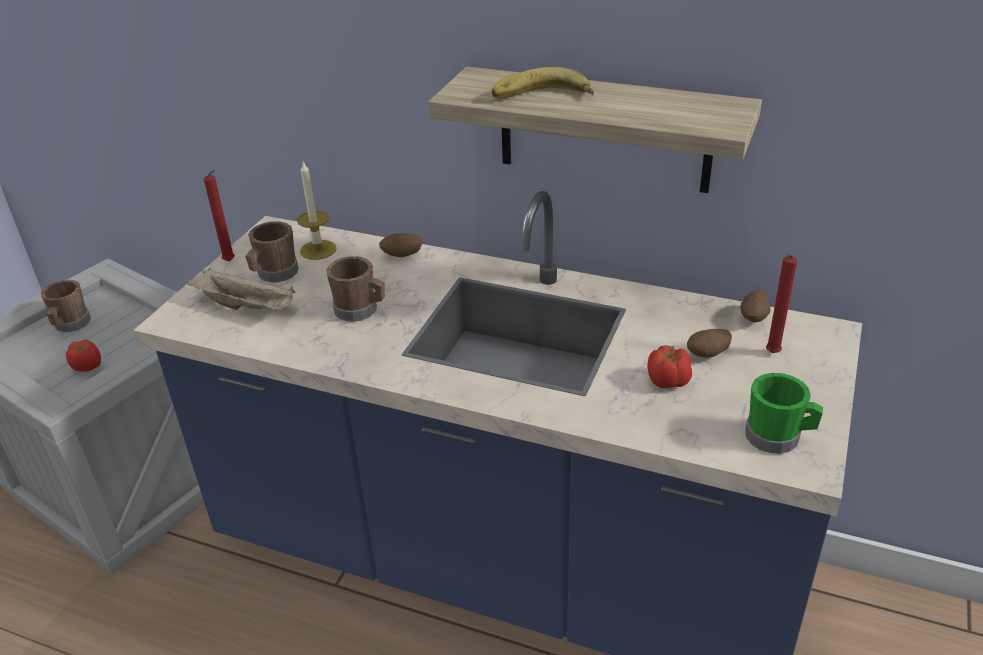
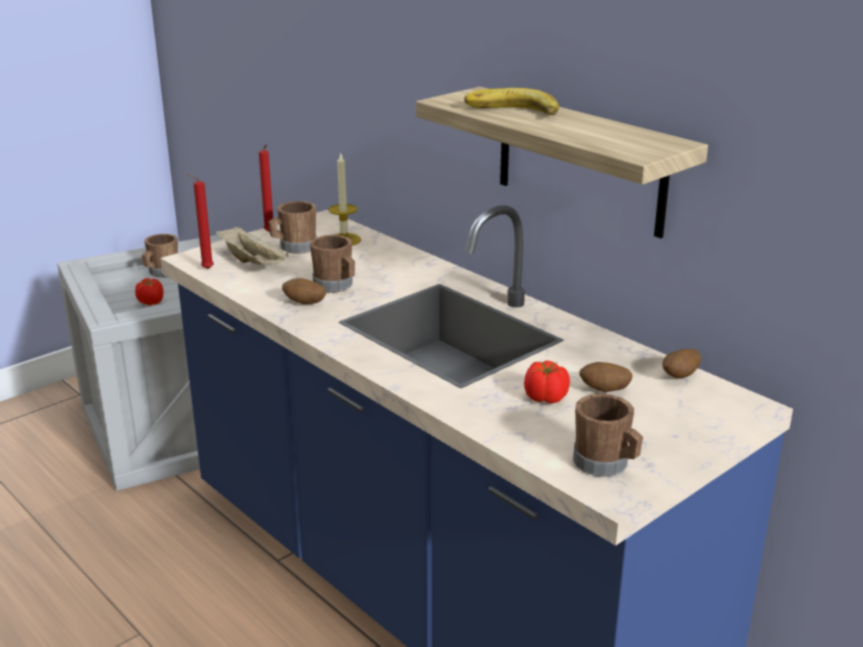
camera: 25 degrees right, 10 degrees down
(402, 256) = (407, 259): potato -> potato (304, 303)
(771, 354) = (668, 406): red candle -> red candle (205, 269)
(778, 437) = (605, 464): green mug -> brown mug

